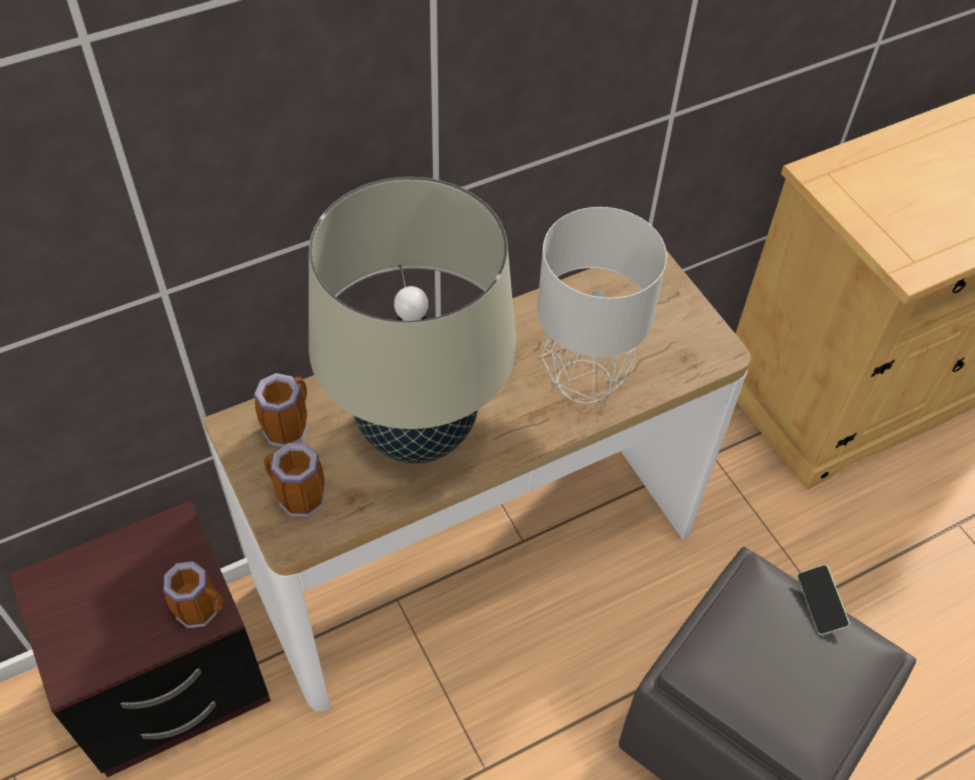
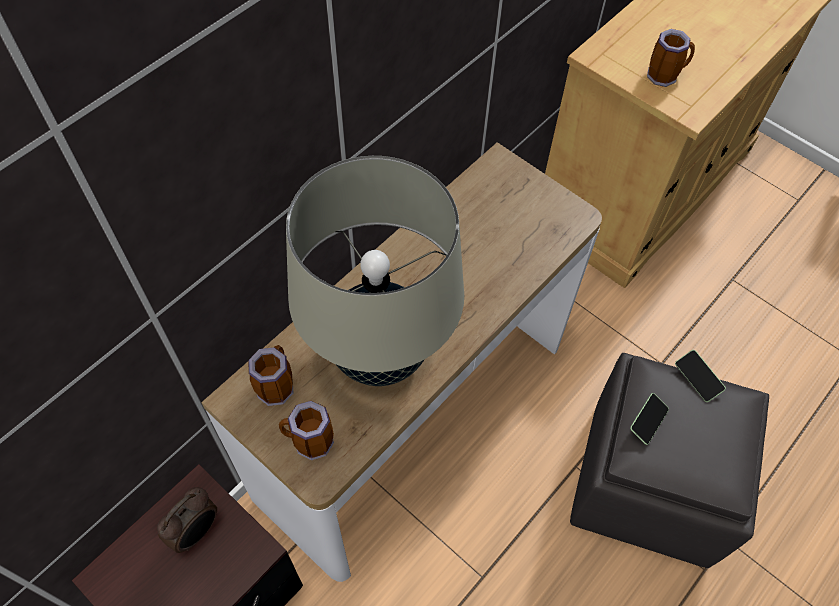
camera: 20 degrees left, 5 degrees up
(157, 570) = (196, 531): none -> alarm clock
(202, 609) = (247, 550): mug -> mug (664, 75)
(583, 380) = (488, 271): grey table lamp -> none
(733, 632) = (647, 421): none -> phone

